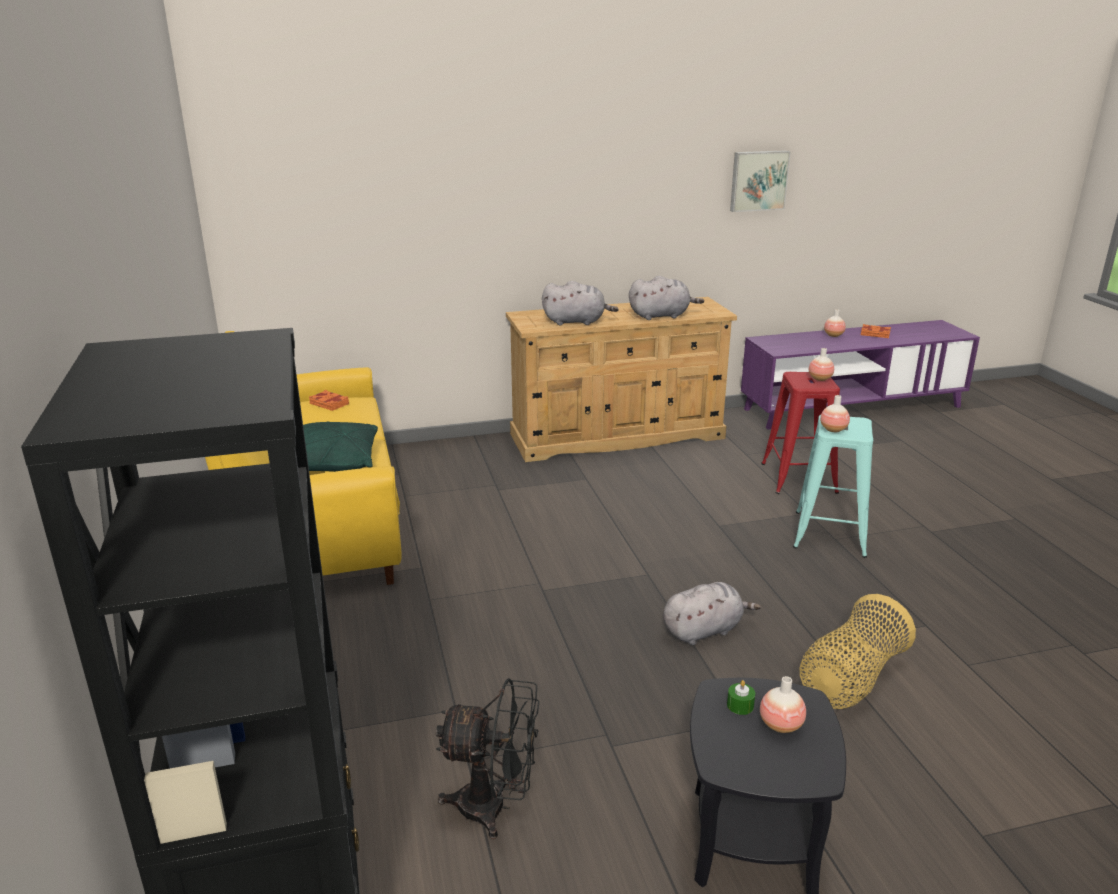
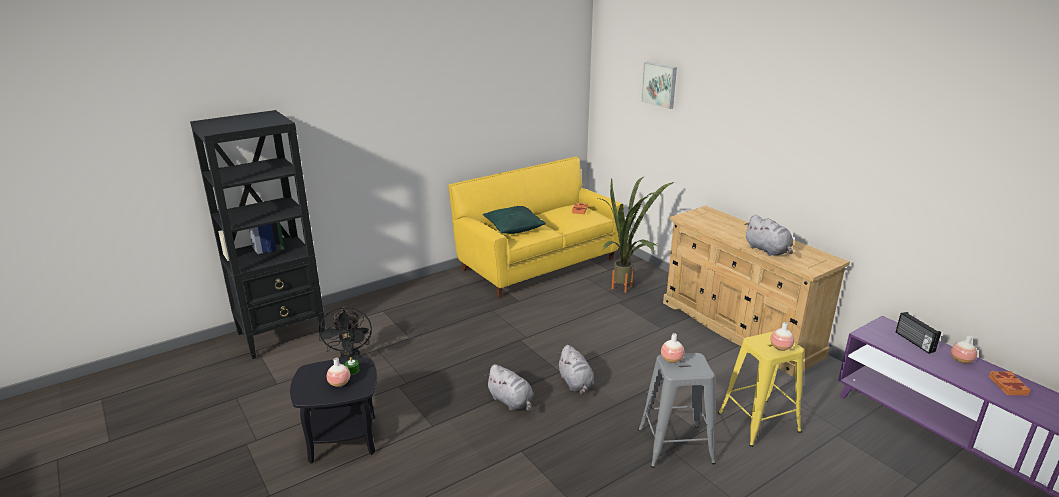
camera: 70 degrees right, 0 degrees up
(469, 476) = (626, 290): none -> potted plant
(577, 322) = (714, 227): grey plush toy -> grey plush toy (576, 383)
(758, 180) = (919, 177): picture -> picture (660, 84)
(798, 340) = (914, 342): none -> radio
(798, 478) = (759, 422): red stool -> yellow stool
(829, 533) = (675, 446): turquoise stool -> grey stool
(850, 679) = (488, 466): basket -> none

